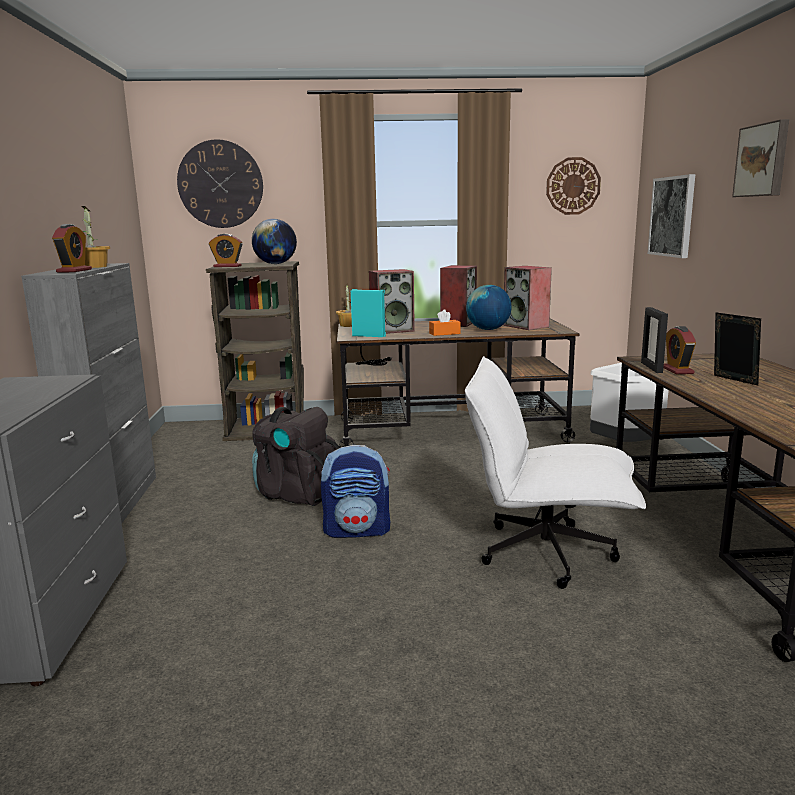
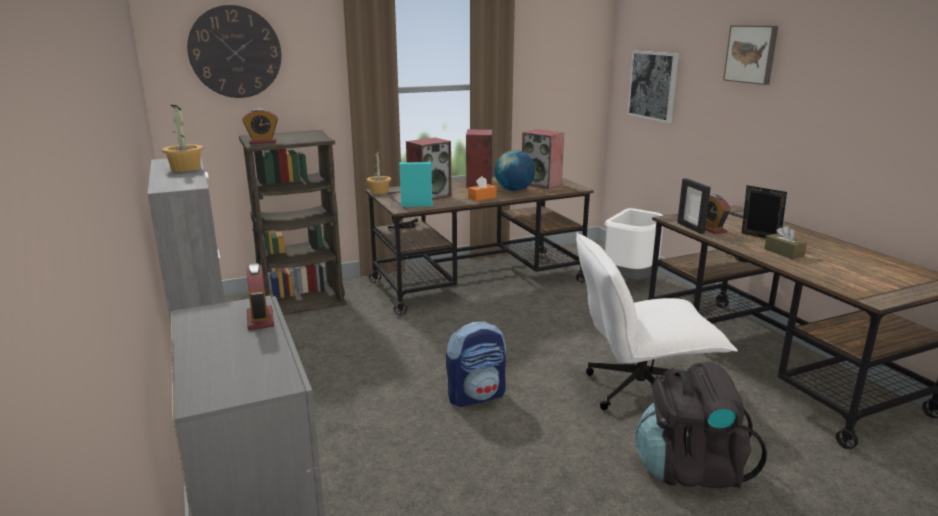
camera: 20 degrees left, 5 degrees up
(74, 271) = (188, 180): alarm clock -> alarm clock (260, 319)
(275, 264) = (310, 137): globe -> none
(297, 494) = (392, 367): black backpack -> black backpack (690, 468)
(573, 186) = (561, 53): wall clock -> none
(747, 395) = (784, 252): none -> brown tissue box

